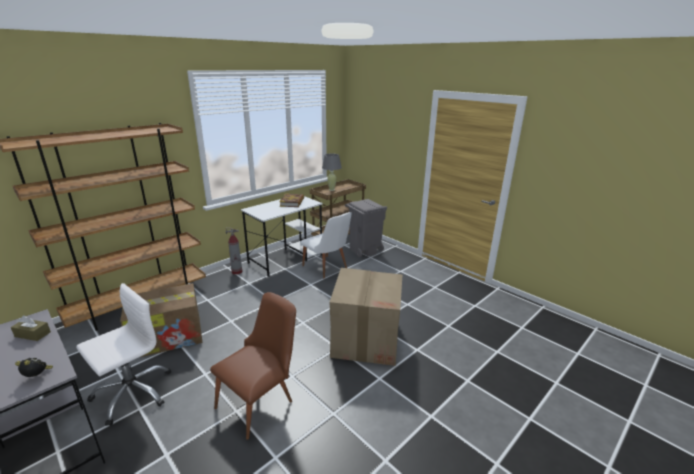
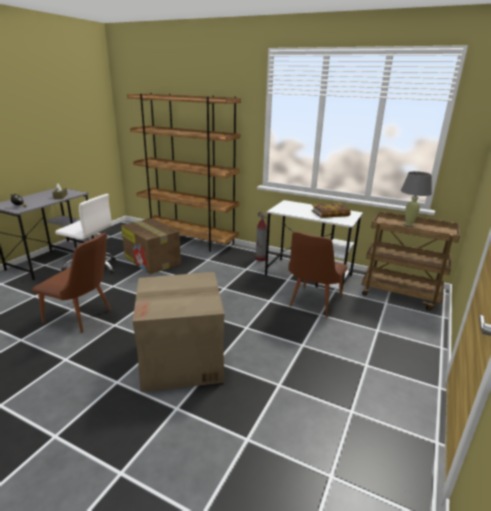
camera: 70 degrees right, 0 degrees up
(327, 269) = (312, 304): white chair -> brown chair
(364, 250) = (391, 321): grey trash can -> none

